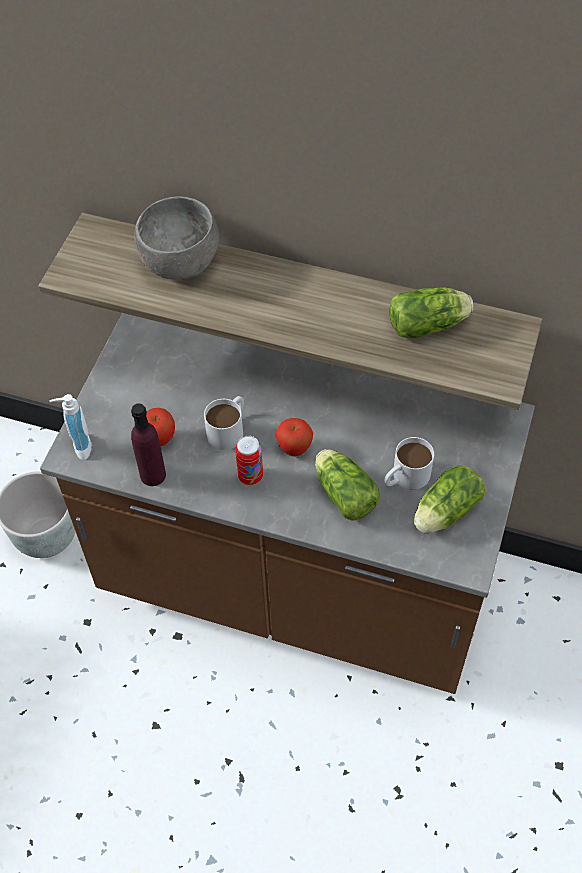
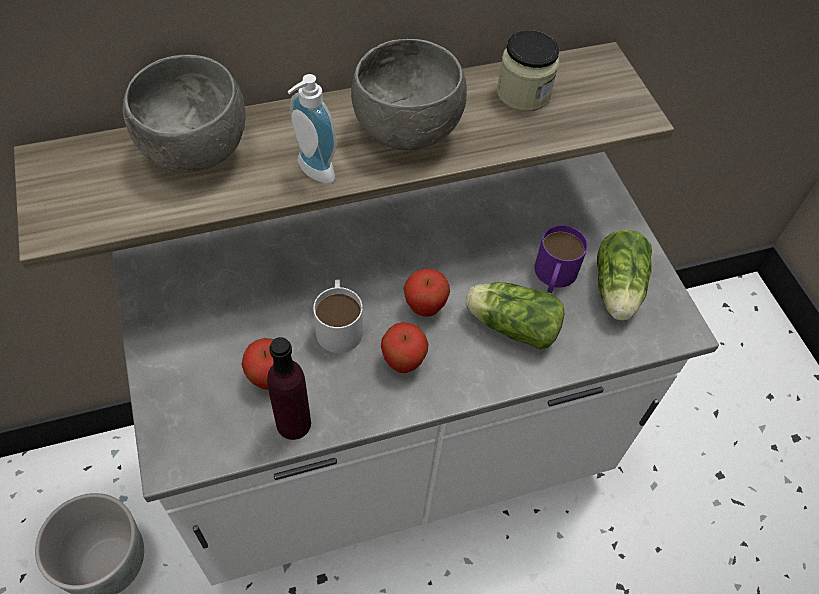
camera: 40 degrees left, 0 degrees up
(78, 446) = (176, 442): soap dispenser -> soap dispenser (312, 172)
(250, 476) = (403, 362): can -> apple
(294, 585) = (396, 457): brown counter -> white counter
(324, 312) = (407, 129): none -> grey bowl
(405, 477) = (553, 276): white mug -> purple mug
(430, 325) = (523, 93): lettuce -> jar

